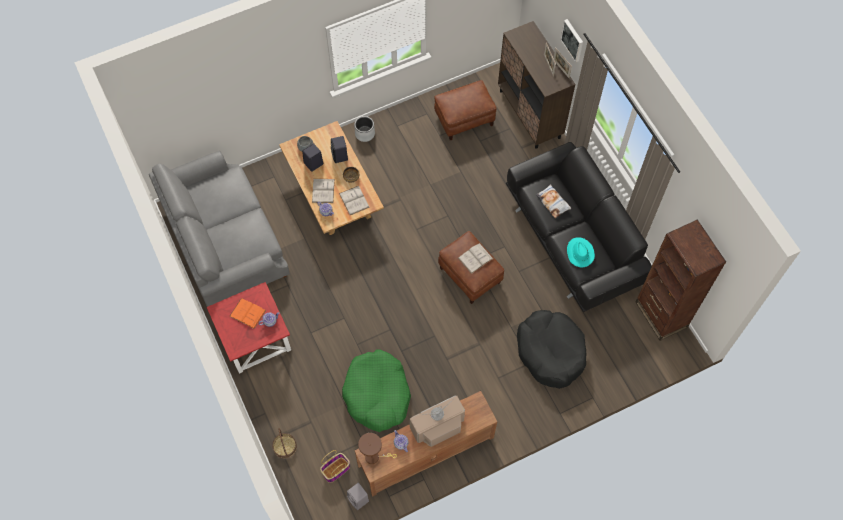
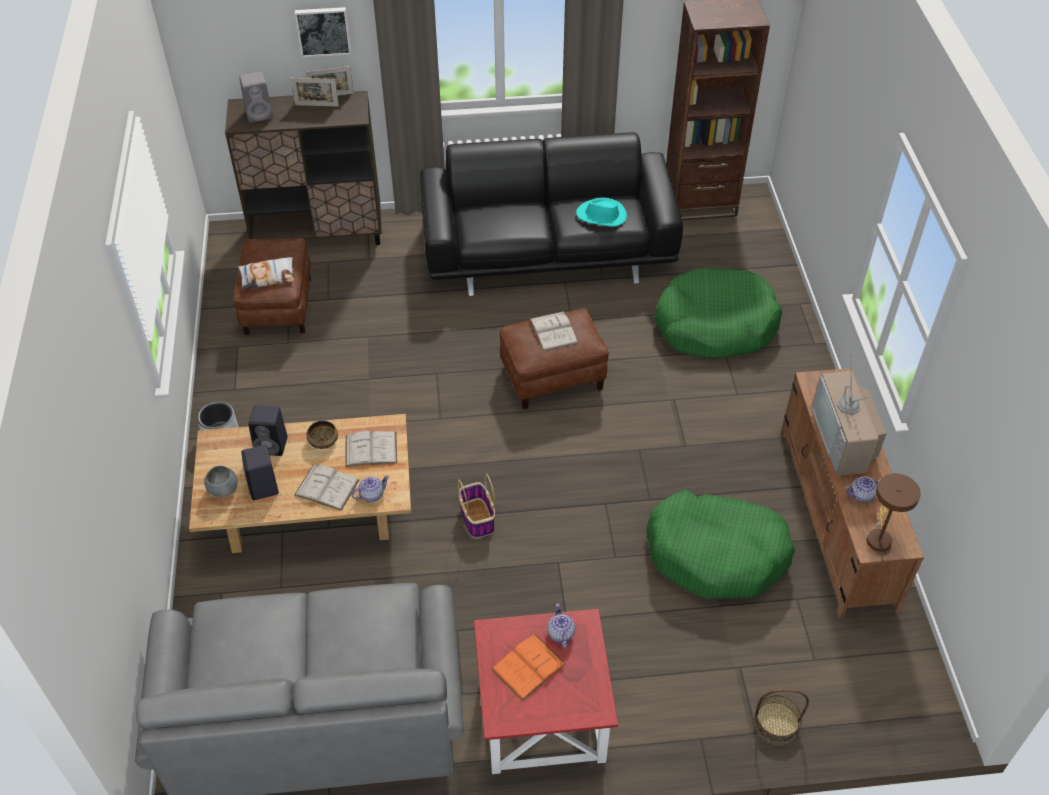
camera: 70 degrees left, 15 degrees down
(336, 469) = (838, 652): basket -> basket (477, 518)
(359, 500) = (900, 633): grey speaker -> grey speaker (260, 114)
(550, 352) = (715, 325): black dog bed -> green dog bed
(553, 202) = (506, 219): pillow -> pillow (268, 276)

